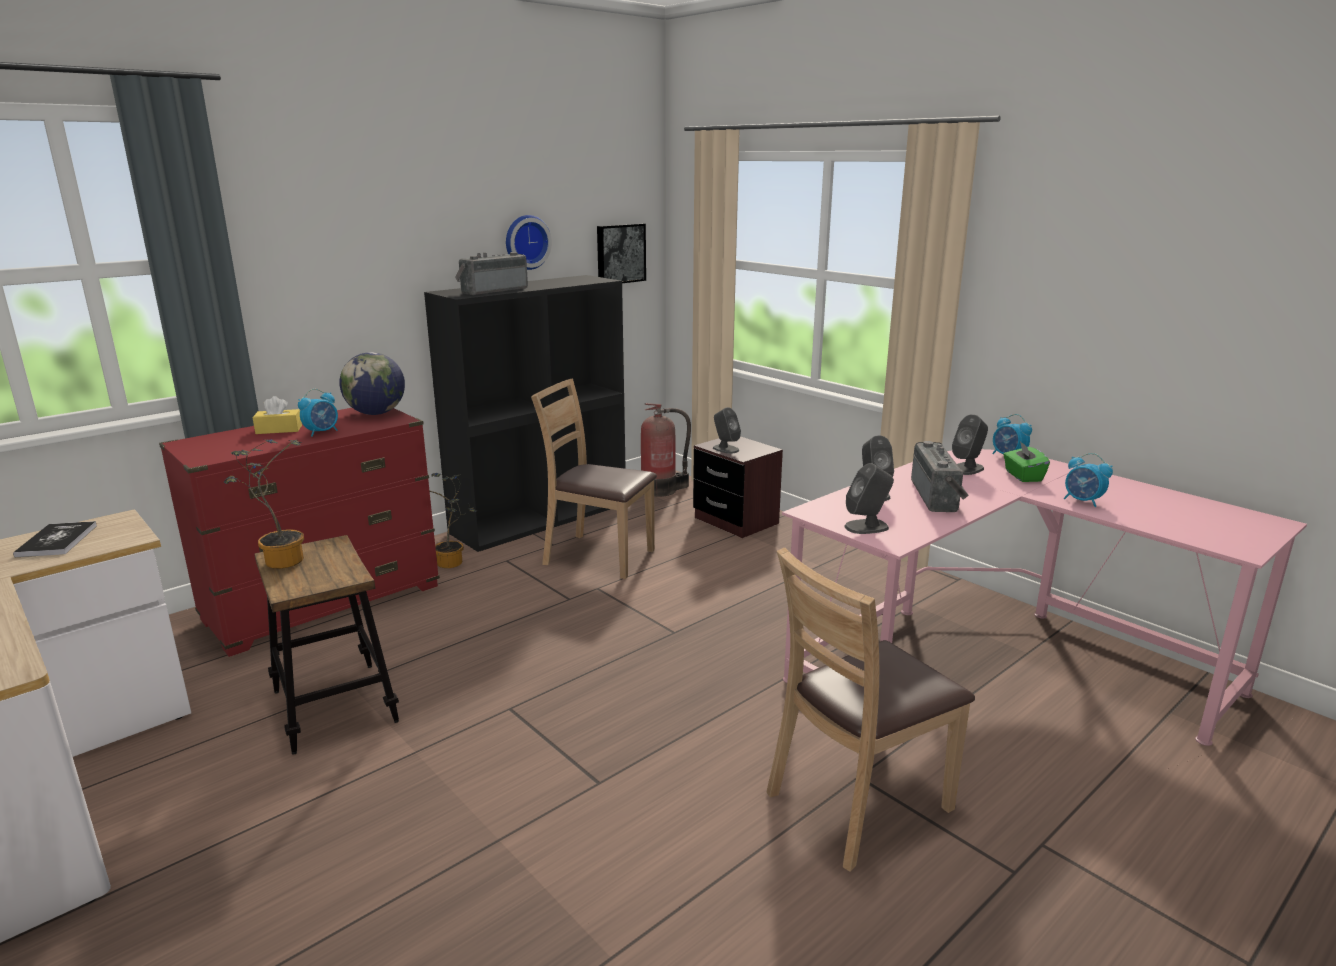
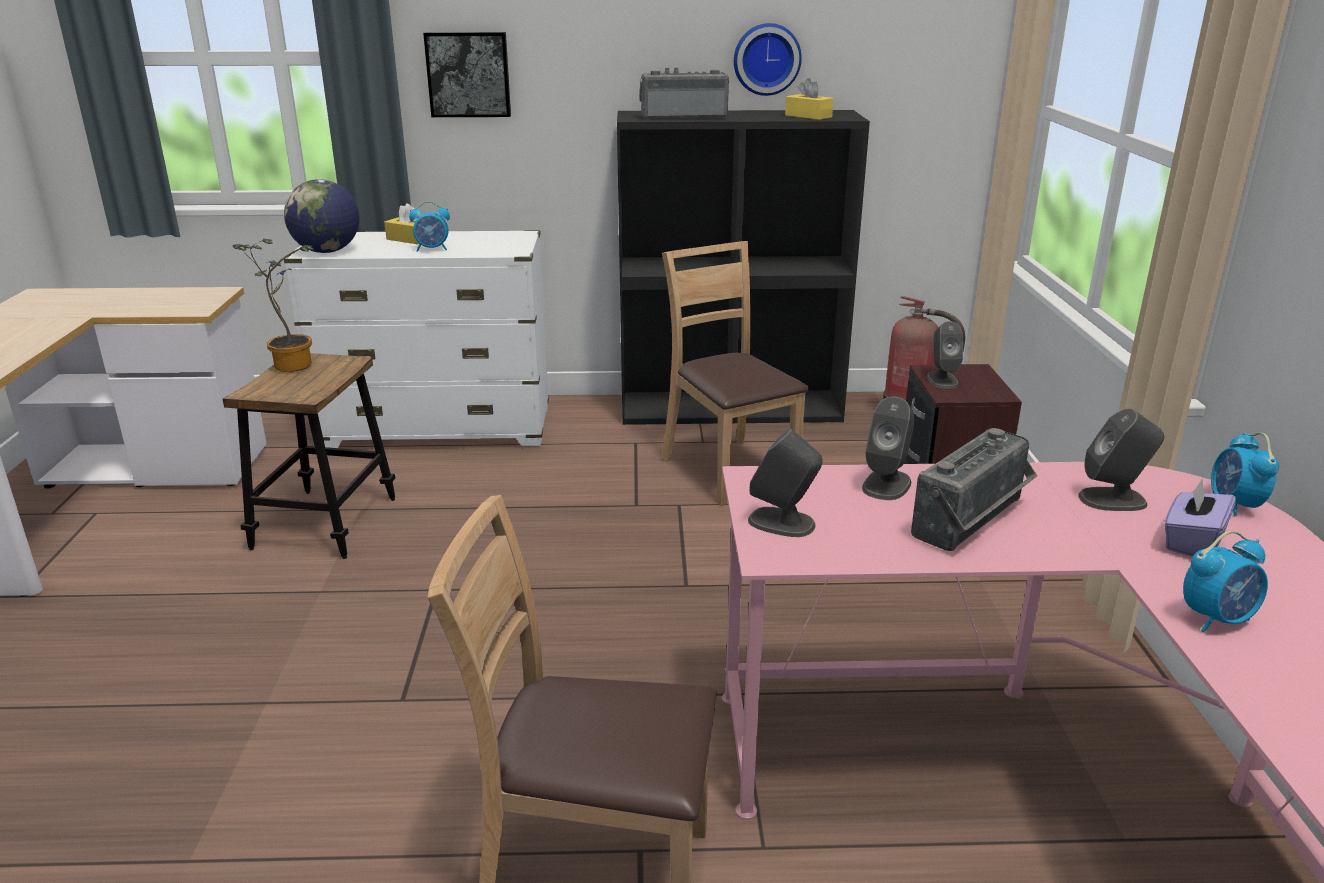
camera: 40 degrees right, 5 degrees up
(57, 541) = (159, 298): book -> none
(324, 604) = (438, 429): red dresser -> white dresser
(376, 413) = (510, 241): globe -> globe (327, 251)
(453, 563) = (585, 429): potted plant -> none
(575, 281) = (808, 116): none -> yellow tissue box
(620, 253) = (916, 85): picture -> picture (468, 74)
(1023, 476) = (1191, 542): green tissue box -> purple tissue box
(1082, 501) = (1217, 619): alarm clock -> alarm clock turned 105 degrees counterclockwise

